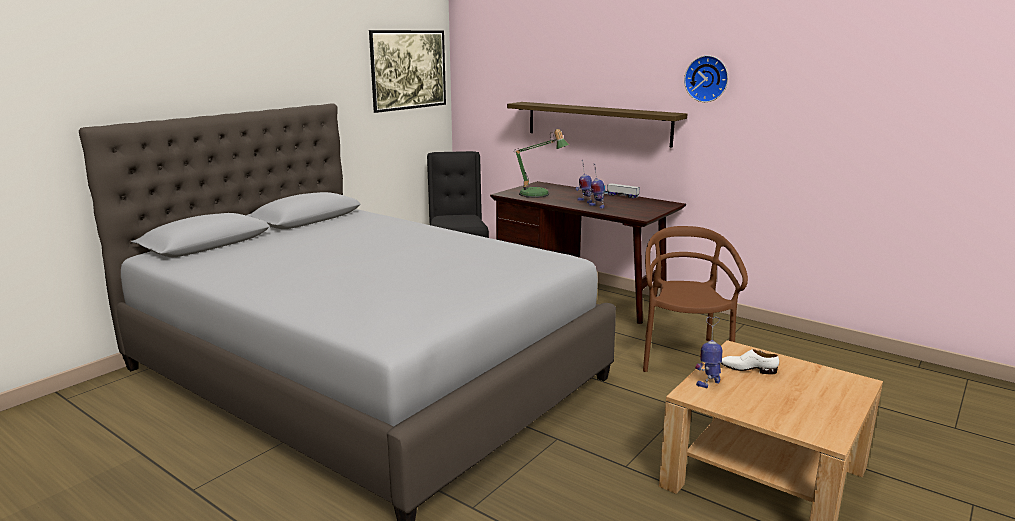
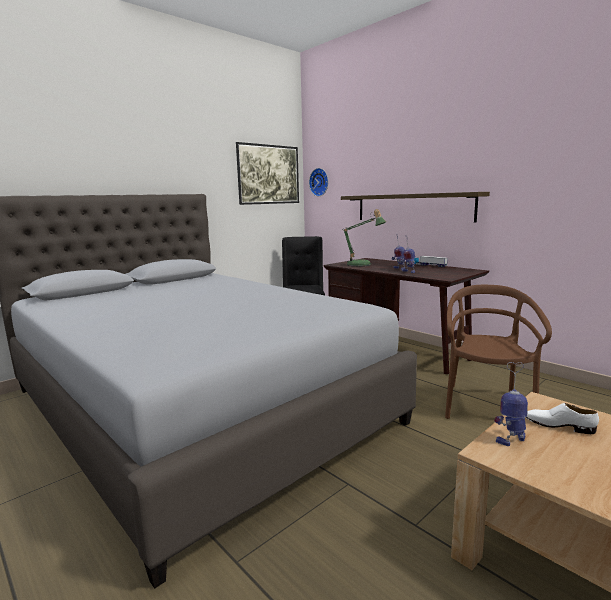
camera: 10 degrees right, 5 degrees down
(707, 78) = (507, 159): wall clock -> wall clock (320, 182)

